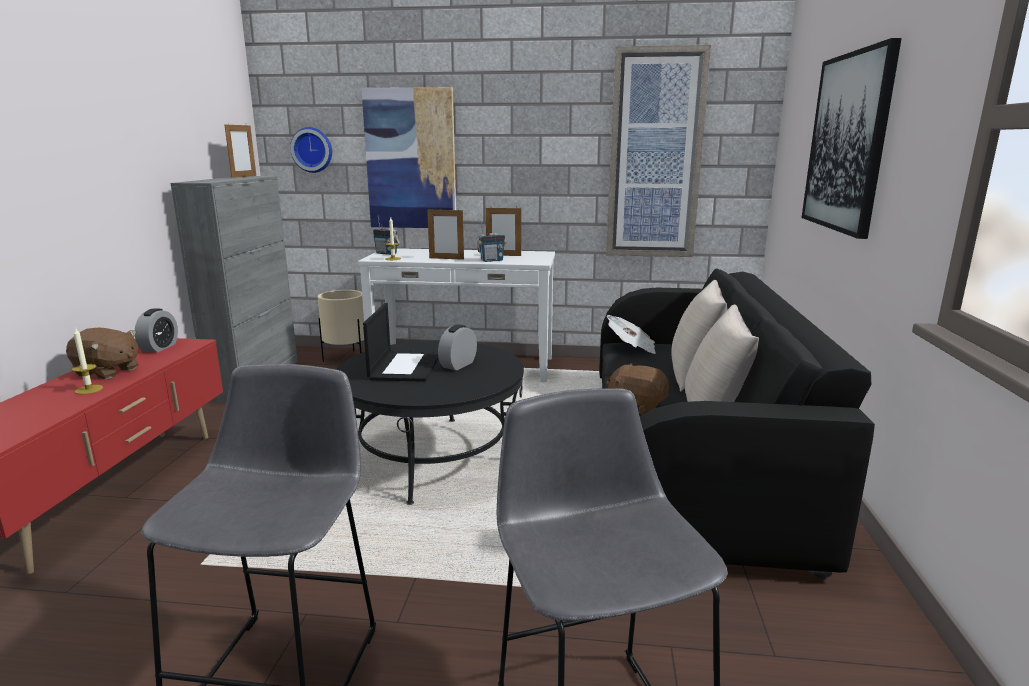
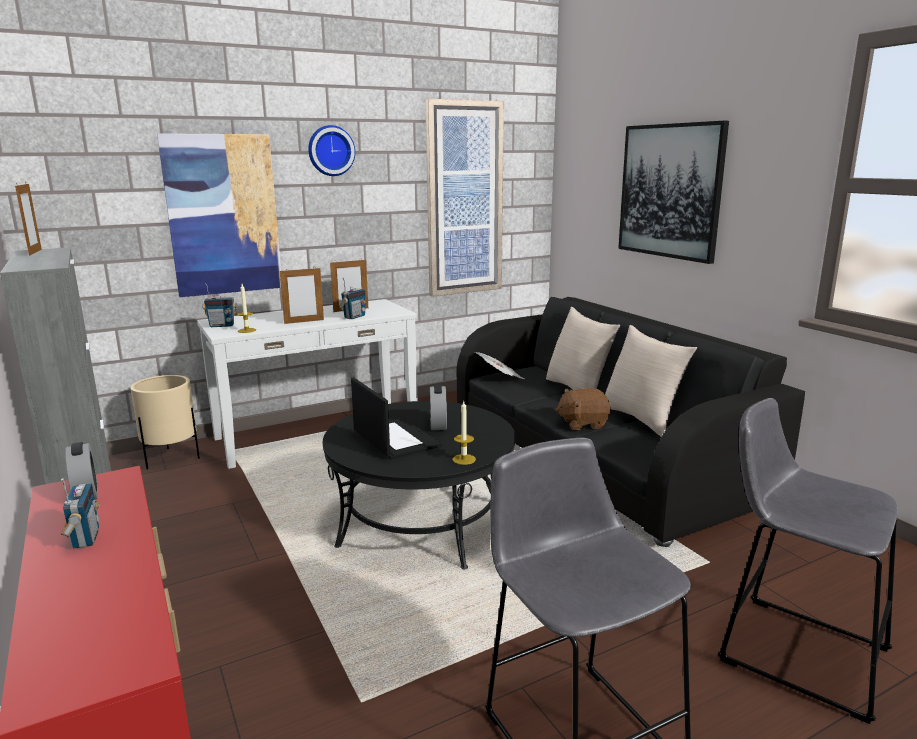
camera: 35 degrees left, 0 degrees up
(89, 389) = (113, 563): candle -> candle (464, 459)
(107, 372) = (85, 538): brown plush toy -> radio
(313, 150) = (89, 209): wall clock -> wall clock (330, 151)

